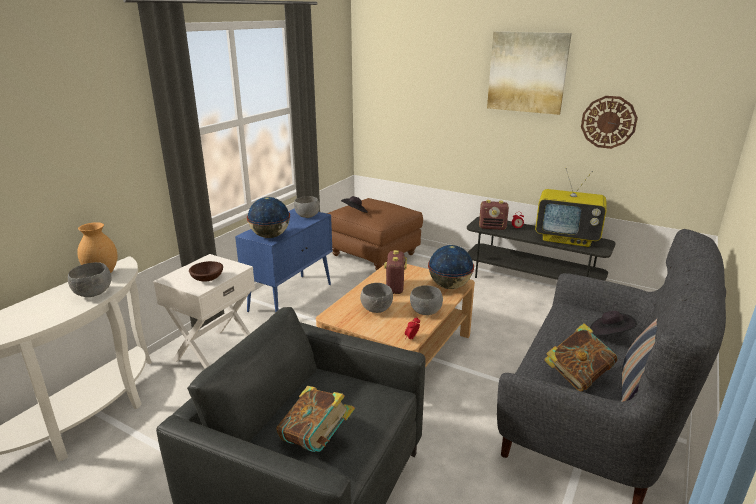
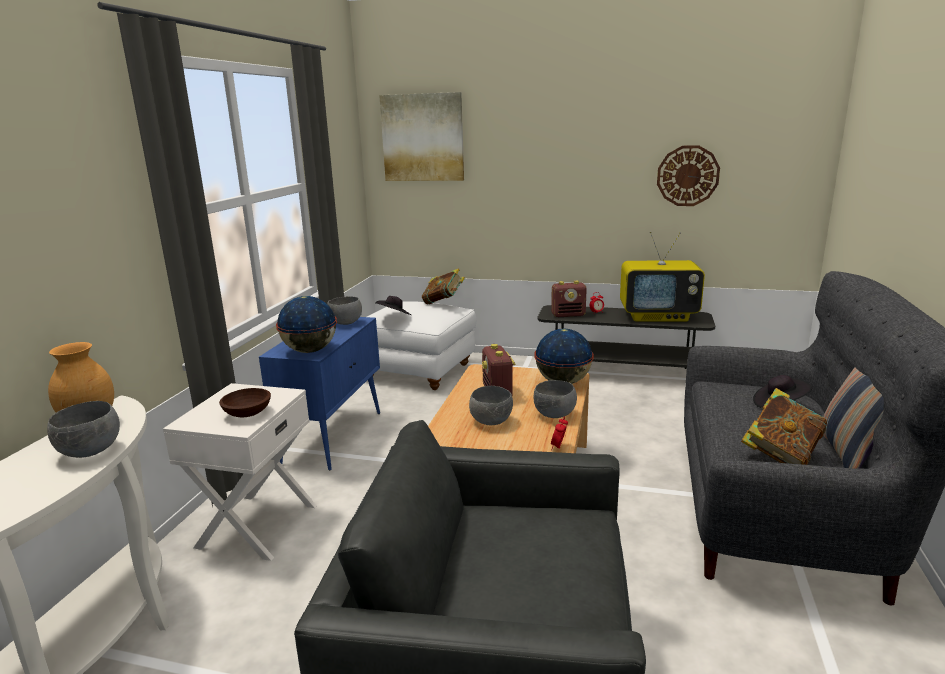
camera: 15 degrees left, 5 degrees down
(316, 440) = (531, 597): book -> book (443, 302)
(374, 255) = (418, 371): brown ottoman -> white ottoman
(527, 72) = (588, 126): picture -> picture (423, 138)

